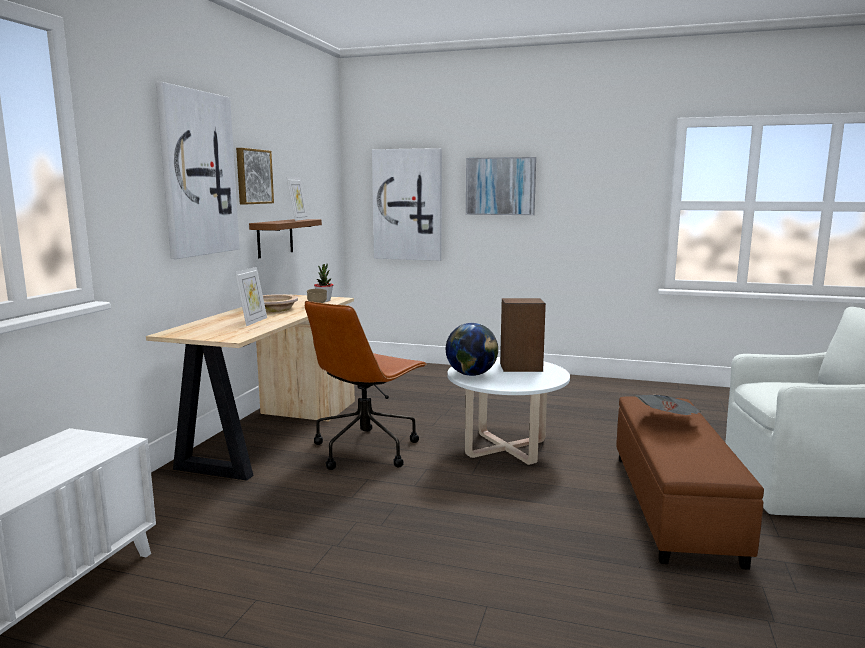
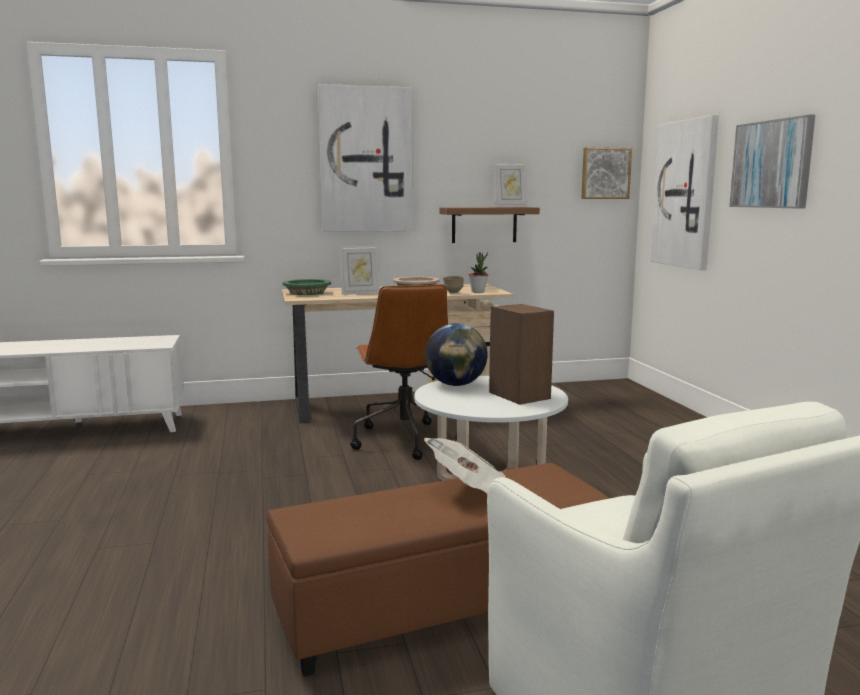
camera: 60 degrees right, 0 degrees up
(202, 332) = (307, 292): none -> green bowl
(253, 176) = (451, 162): picture -> picture (605, 173)
(366, 449) = (404, 439): brown office chair -> brown office chair turned 105 degrees counterclockwise

